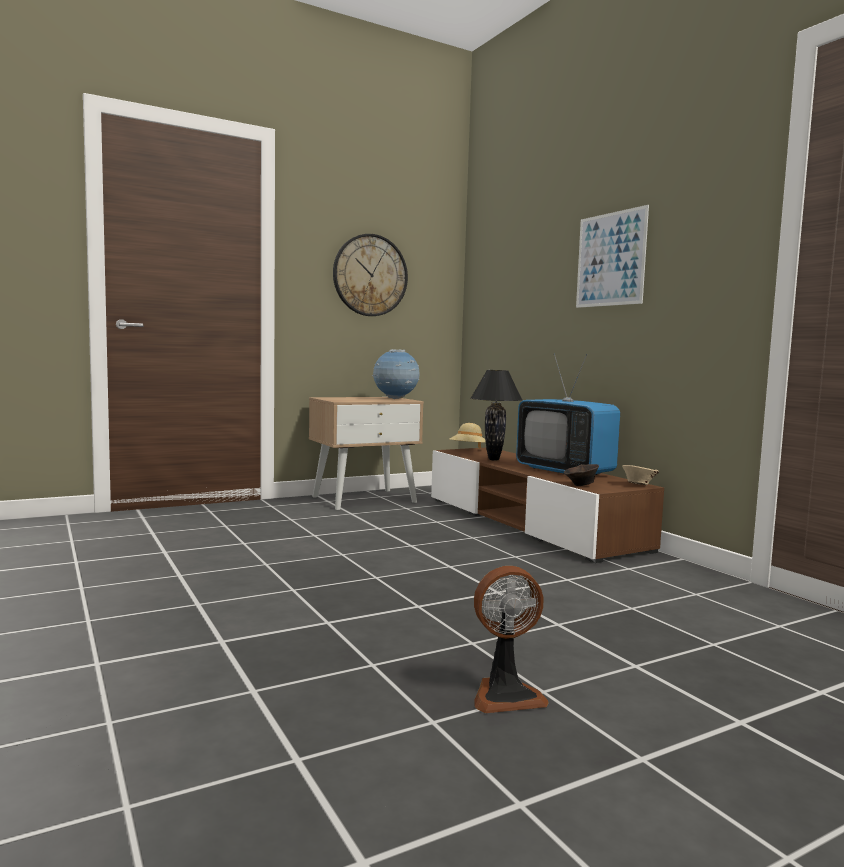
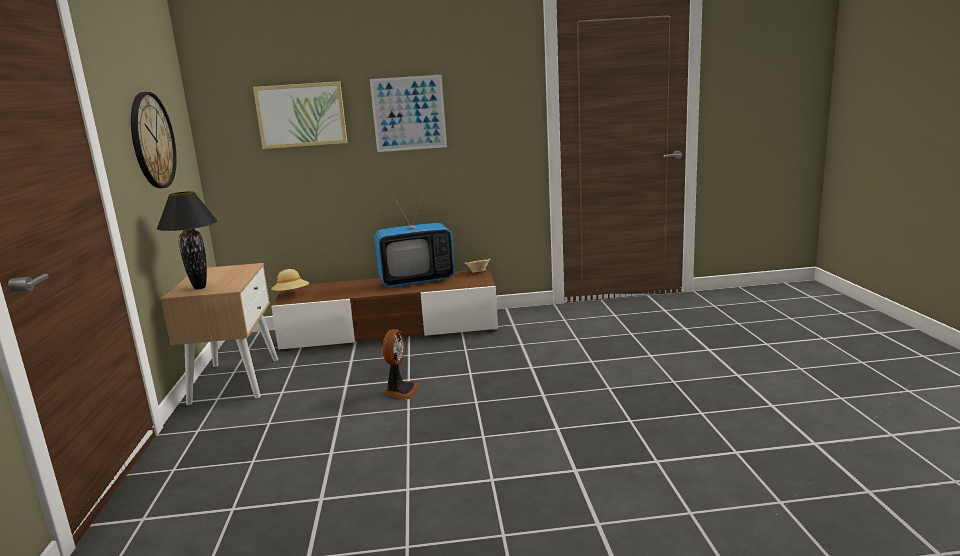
camera: 65 degrees left, 10 degrees up
(395, 399) = (234, 269): globe -> none
(493, 459) = (346, 293): black table lamp -> black table lamp (199, 288)
(505, 695) = (676, 391): fan -> fan (400, 391)
(526, 265) = (301, 115): none -> picture
(580, 485) = (468, 285): brown bowl -> none

